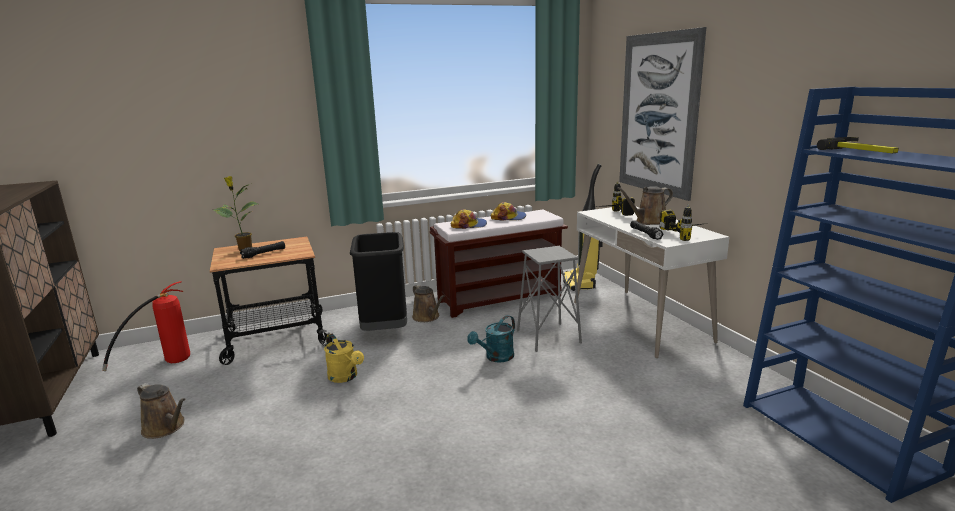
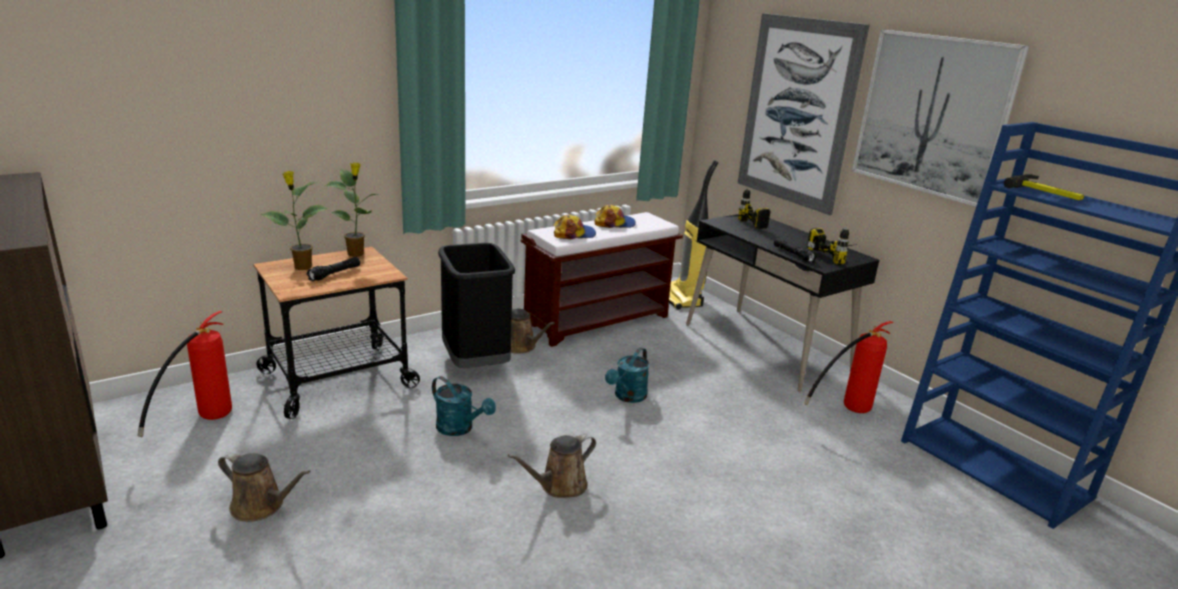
camera: 15 degrees left, 5 degrees up
(291, 241) = (356, 254): none -> potted plant
(345, 377) = (460, 428): yellow watering can -> turquoise watering can
(548, 337) = (675, 369): grey stool -> none
(640, 321) = (766, 347): white desk -> black desk
(648, 222) = (787, 237): brown watering can -> brown watering can (559, 486)
(695, 376) = (845, 410): none -> fire extinguisher
(763, 97) = (932, 115): none -> picture

